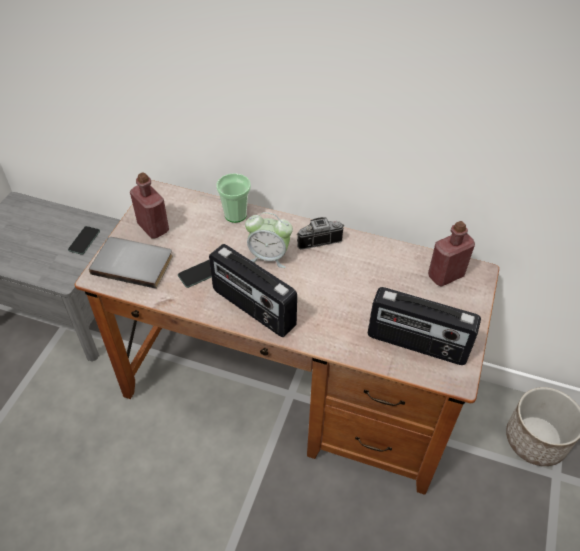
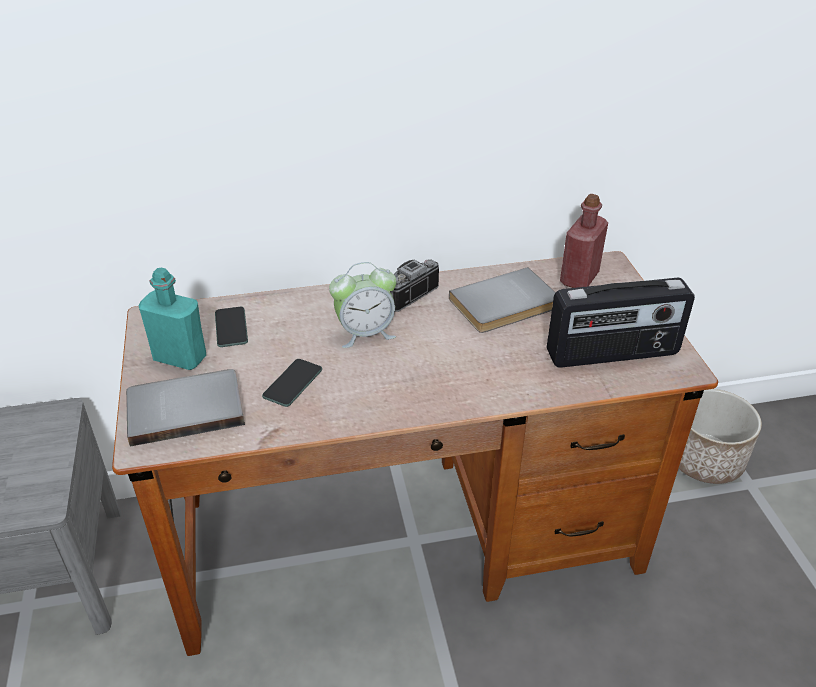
camera: 30 degrees left, 10 degrees down
(84, 240) = (39, 443): phone -> phone (231, 327)
(153, 227) = (180, 358): red bottle -> turquoise bottle
(235, 215) = (283, 305): cup -> none
(253, 308) = (395, 395): radio -> none
(375, 275) = (506, 305): none -> grey book

